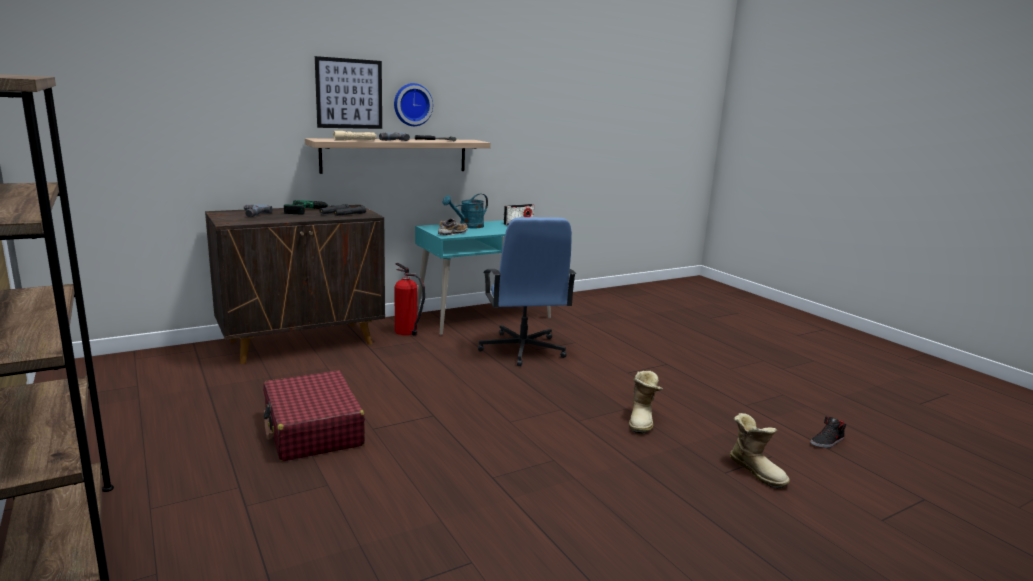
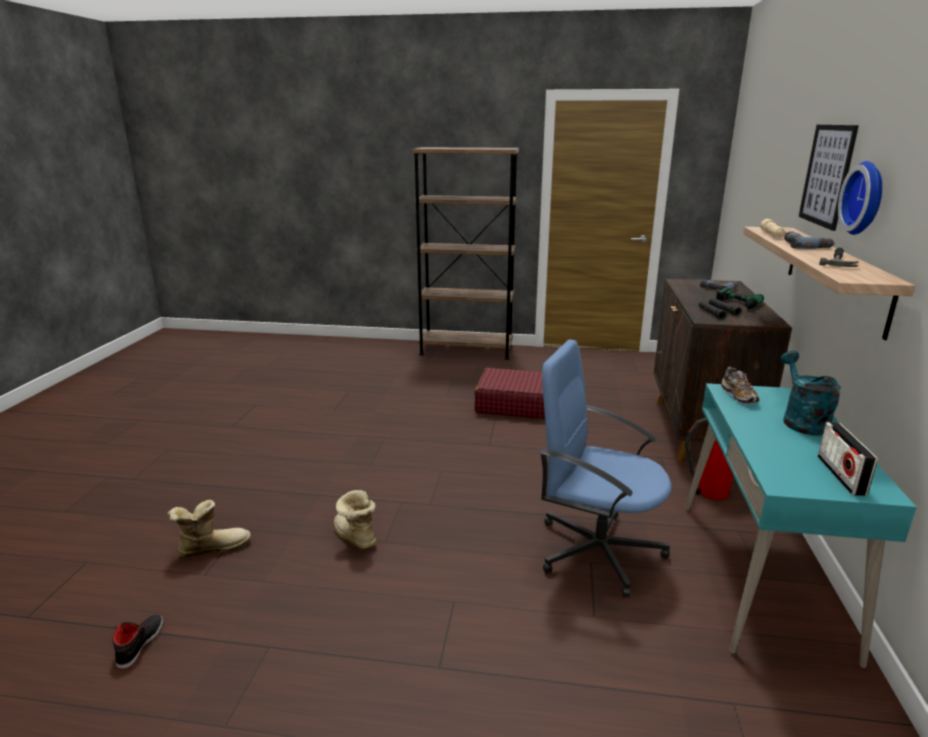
camera: 130 degrees right, 5 degrees up
(757, 471) = (213, 547): boot -> boot turned 150 degrees clockwise

